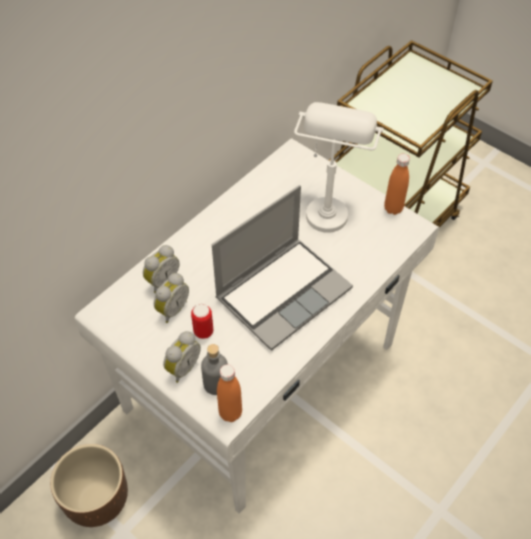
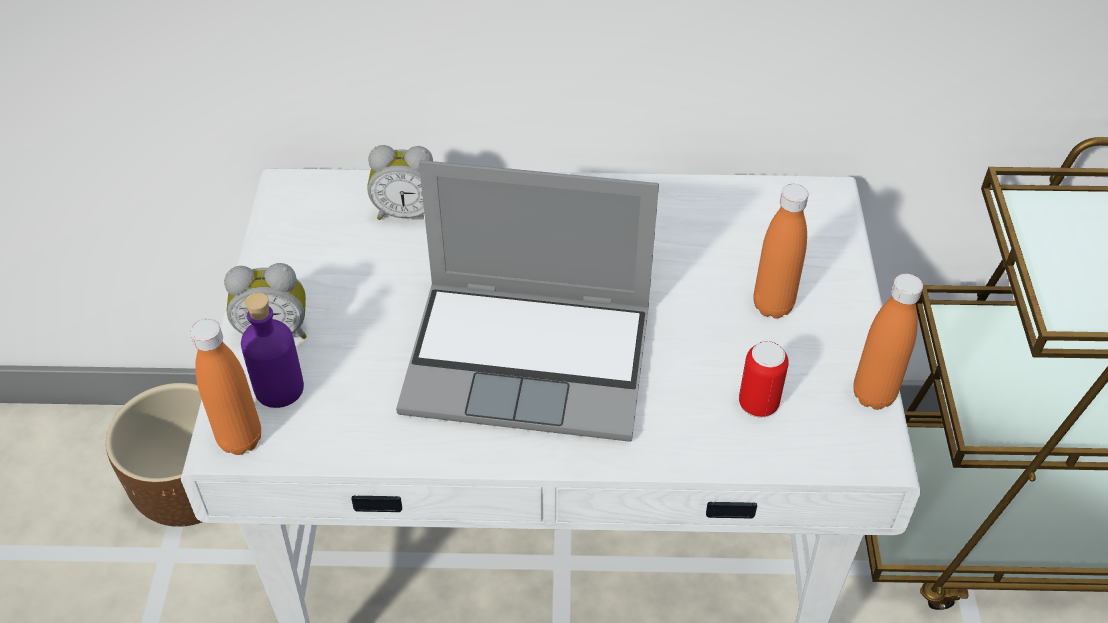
camera: 50 degrees right, 5 degrees down
(171, 309) = (367, 254): alarm clock -> none
(203, 331) = (361, 314): can -> can (758, 404)
(216, 384) = (279, 388): grey bottle -> purple bottle
(328, 205) = (772, 306): white table lamp -> orange bottle

